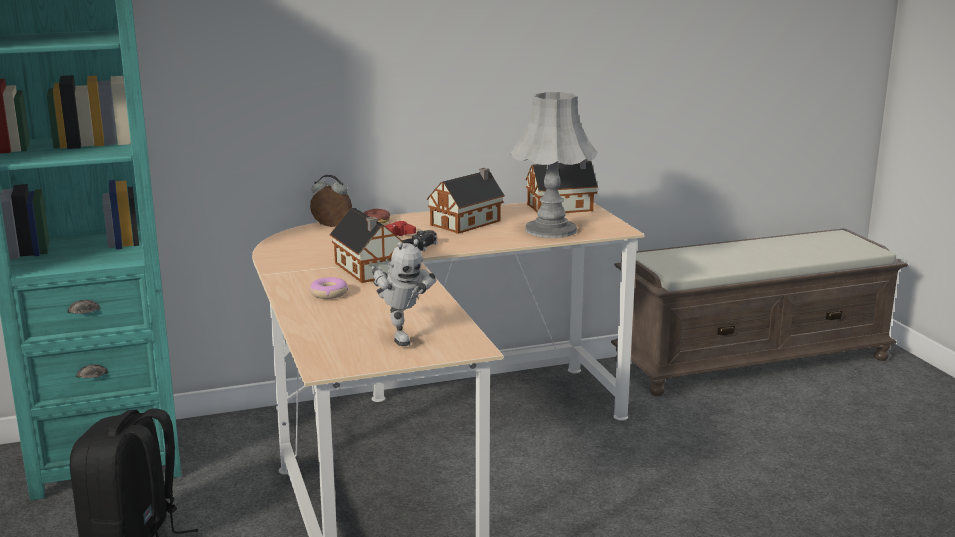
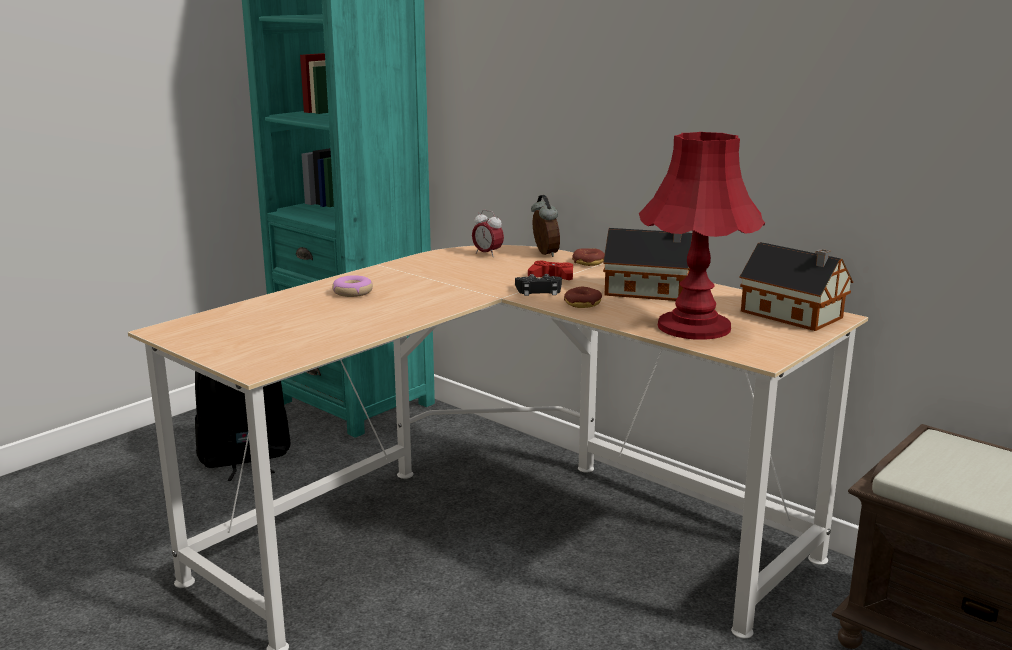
camera: 60 degrees right, 0 degrees up
(301, 240) = (487, 254): none -> alarm clock
(369, 270) = (436, 290): toy house -> none
(401, 336) = (266, 337): toy robot -> none
(467, 242) = (583, 303): none -> donut
(551, 230) = (694, 327): grey table lamp -> red table lamp

